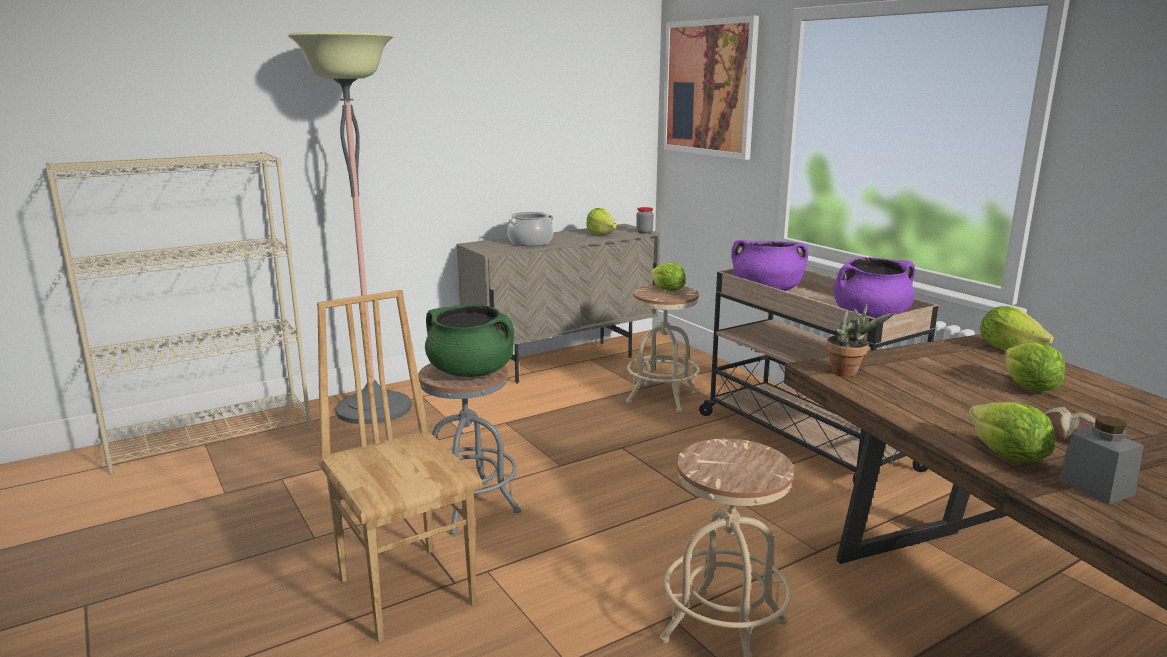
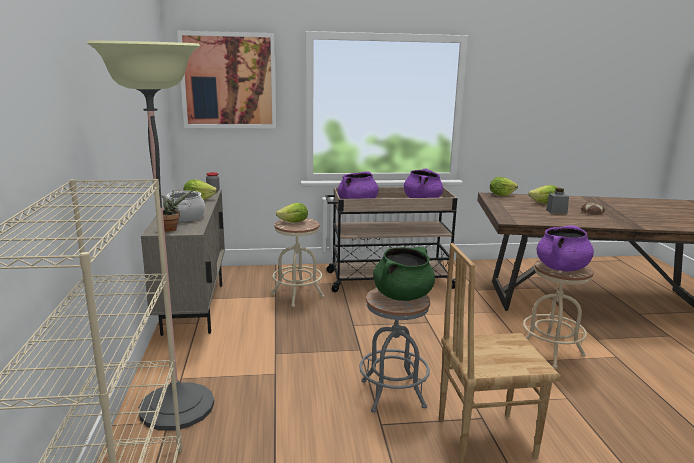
camera: 65 degrees left, 0 degrees up
(723, 461) = (561, 268): none -> purple cooking pot
(848, 373) = (517, 218): potted plant -> potted plant (172, 229)
(1006, 456) = (611, 223): lettuce -> none
(1096, 487) = (637, 221): grey jar -> grey jar (556, 211)

